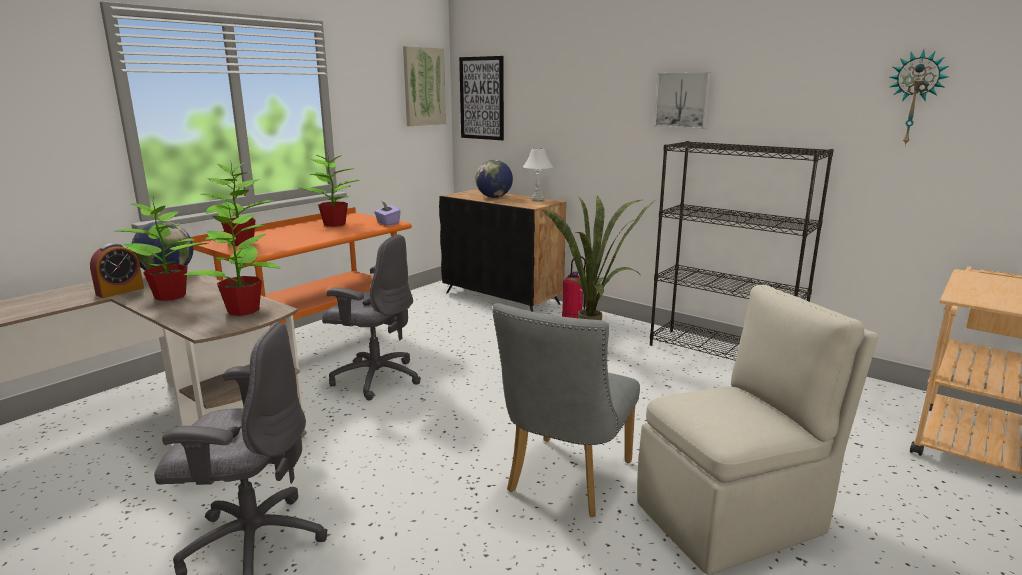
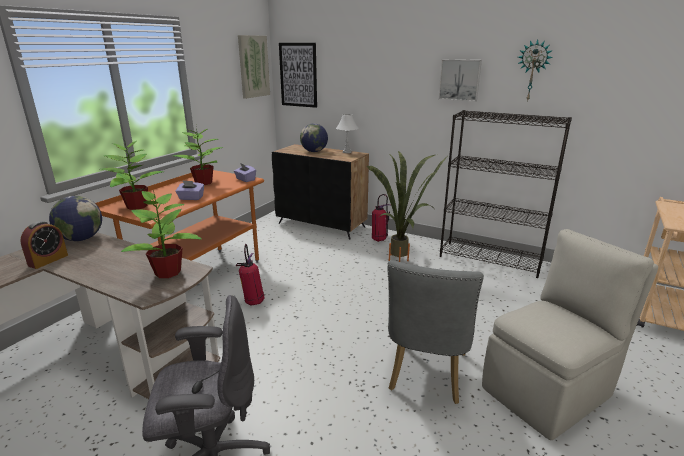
camera: 10 degrees left, 5 degrees up
(171, 296) = (97, 262): potted plant -> none
(309, 238) = (191, 198): none -> purple tissue box
(375, 378) = (253, 302): grey office chair -> fire extinguisher
(914, 98) = (629, 82): wall clock -> wall clock (532, 71)

